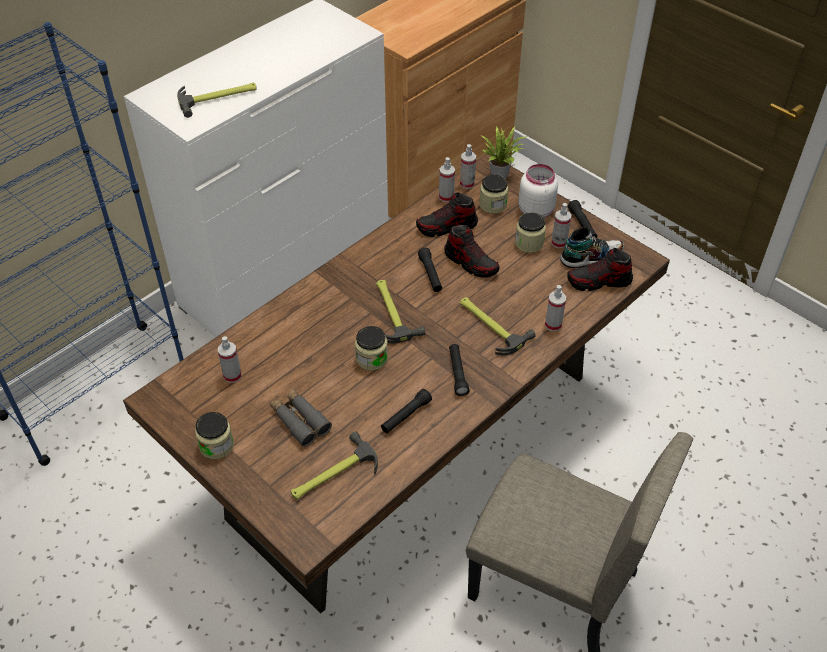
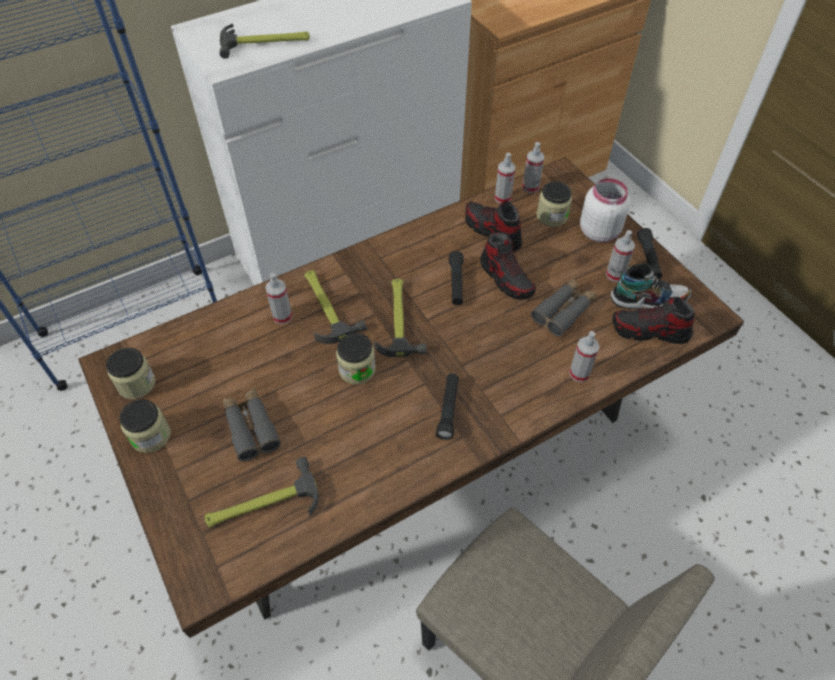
camera: 15 degrees right, 5 degrees up
(232, 376) = (200, 356): spray bottle -> spray bottle (282, 316)
(406, 416) = (371, 449): black flashlight -> none
(447, 227) = (492, 232): shoe -> shoe turned 45 degrees clockwise
(490, 325) = (505, 358): hammer -> hammer (326, 306)
(501, 174) = (571, 183): potted plant -> none
(526, 279) = (563, 311): none -> grey binoculars
(529, 243) = (580, 268): jar -> jar (136, 384)

